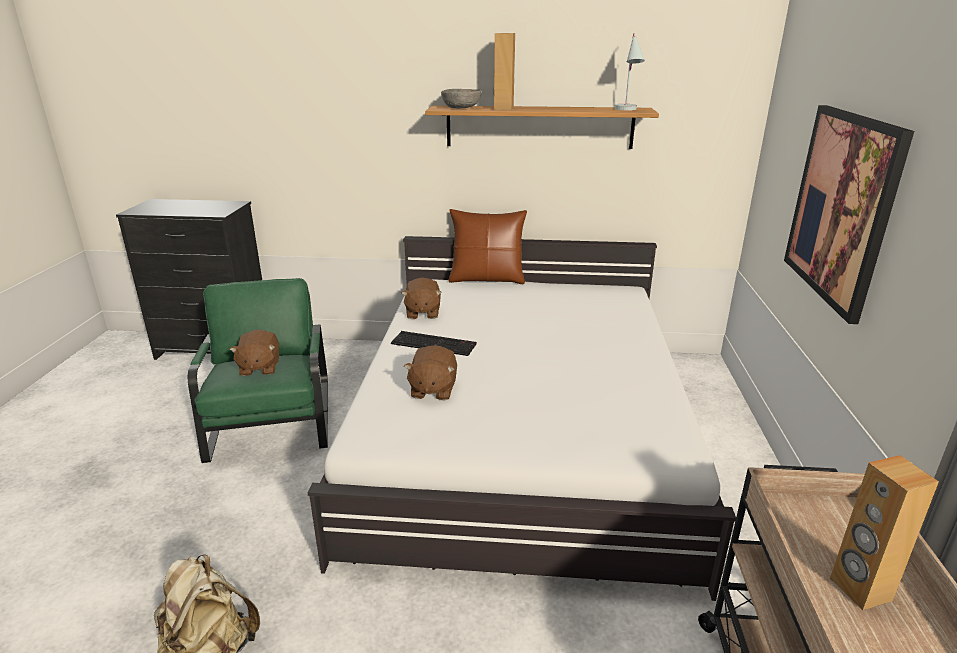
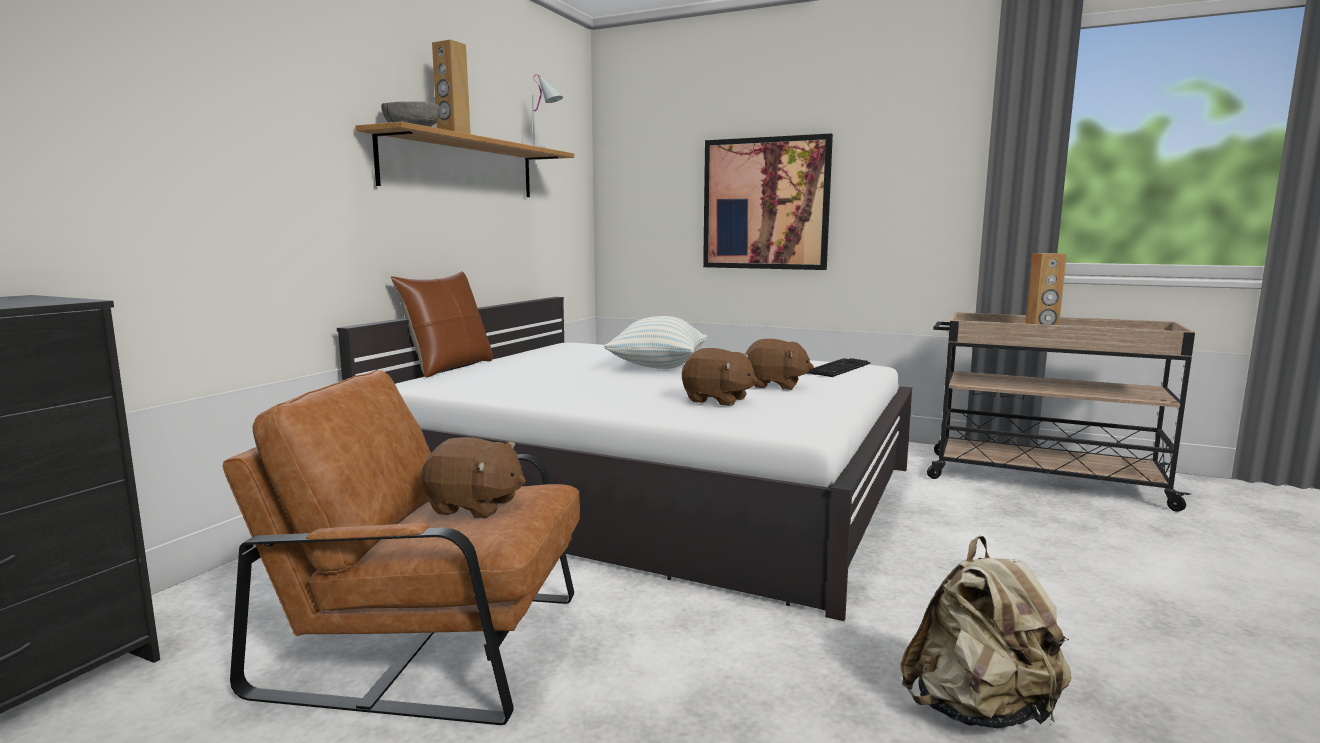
camera: 70 degrees left, 15 degrees down
(271, 420) = (432, 642): green armchair -> brown armchair
(422, 313) = (502, 392): brown plush toy -> brown plush toy (775, 385)
(435, 343) = (602, 393): keyboard -> keyboard (837, 368)
(557, 344) = (658, 367): none -> pillow

